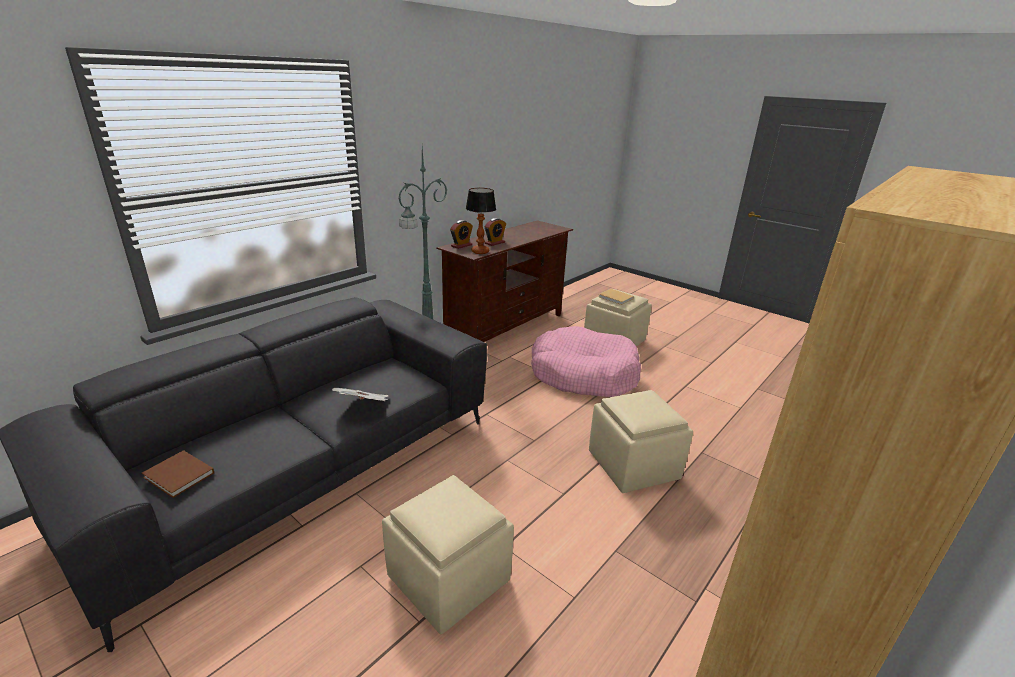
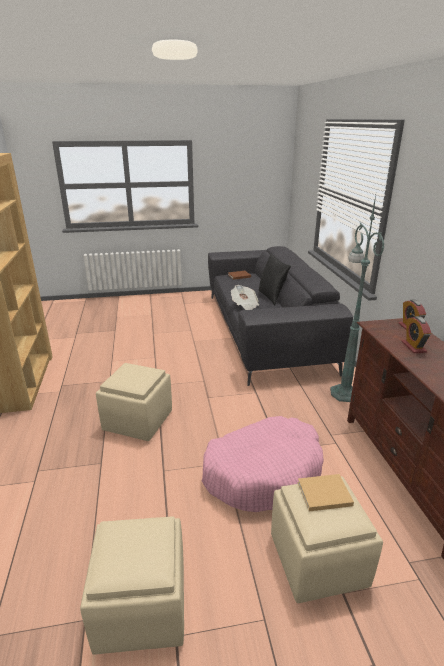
camera: 130 degrees right, 0 degrees up
(299, 398) = (272, 297): none -> black pillow
(450, 579) = (159, 342): beige ottoman -> beige ottoman (140, 607)
(479, 251) = (381, 330): table lamp -> none

